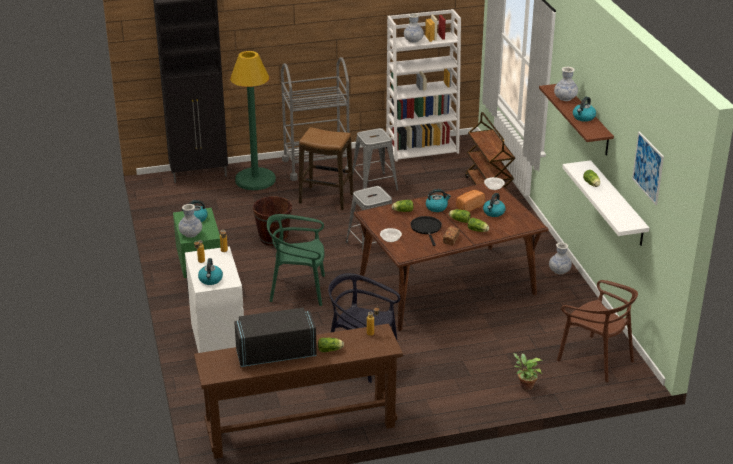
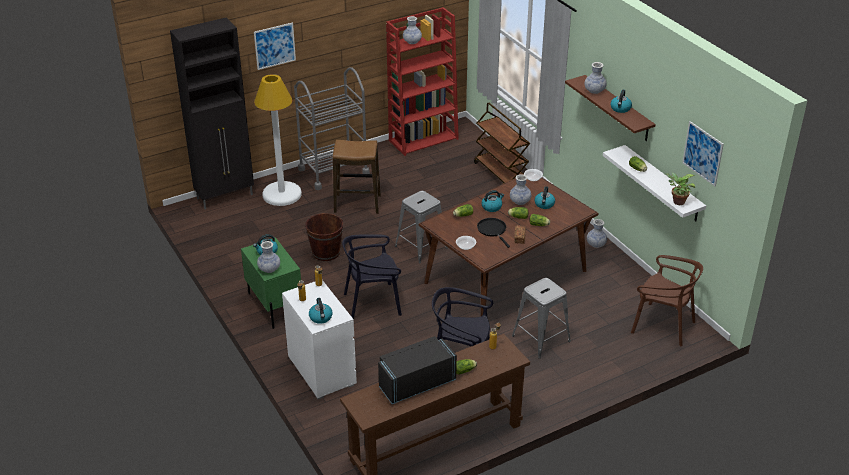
camera: 15 degrees left, 5 degrees up
(255, 180) = (282, 194): green floor lamp -> white floor lamp
(263, 25) = (274, 46): none -> picture
(298, 290) = (373, 303): green chair -> black chair
(374, 185) = (395, 183): grey stool -> grey stool (541, 338)
(423, 149) = (423, 139): white bookcase -> red bookcase
(469, 206) = (520, 201): bread -> vase
(525, 386) = (614, 363): potted plant -> potted plant (677, 202)

